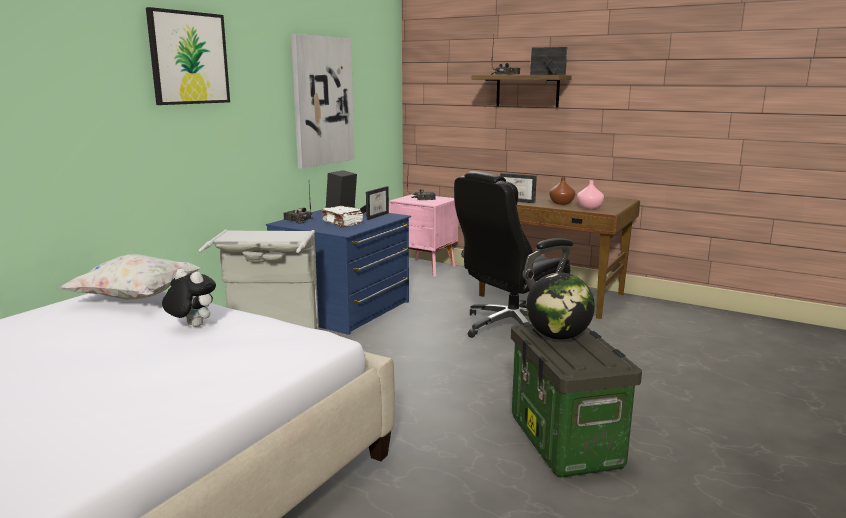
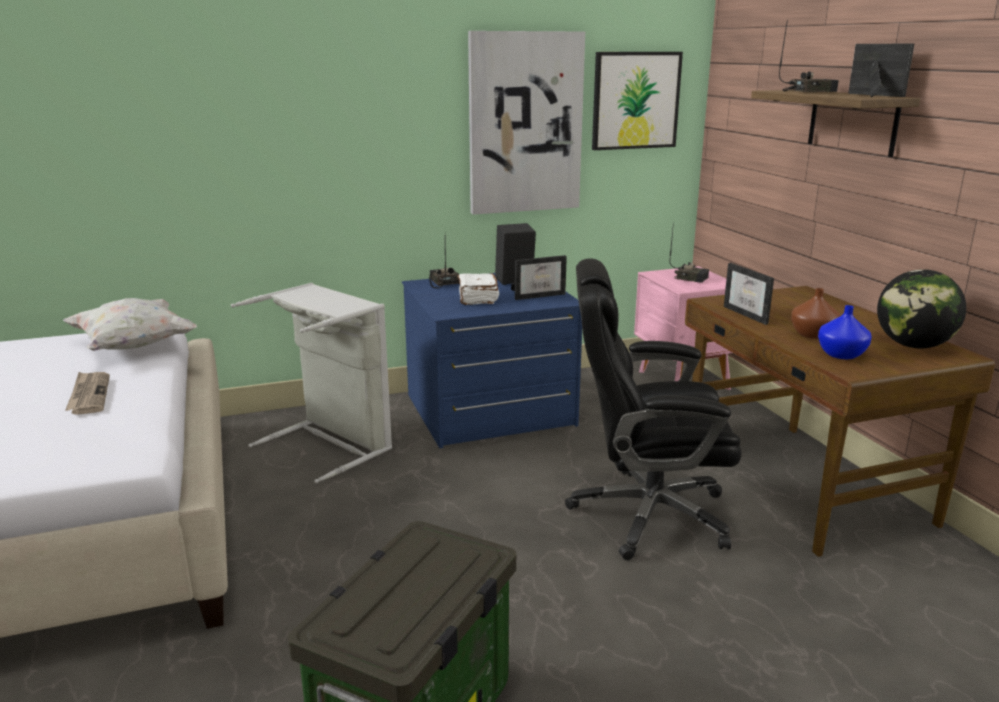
camera: 40 degrees right, 5 degrees up
(189, 58) = (292, 70): picture -> picture (635, 100)
(191, 326) = (89, 395): plush toy -> newspaper
(558, 336) = (421, 565): globe -> globe (913, 346)
(589, 207) = (842, 354): pink vase -> blue vase

